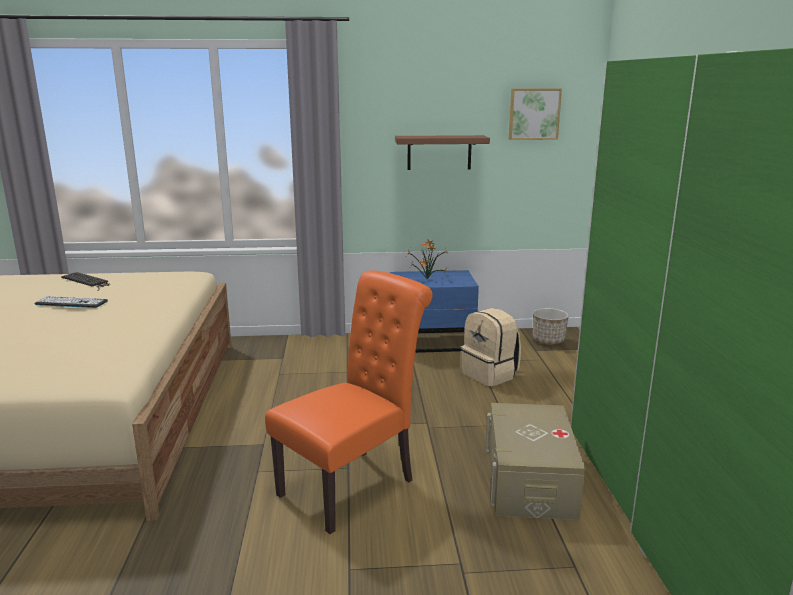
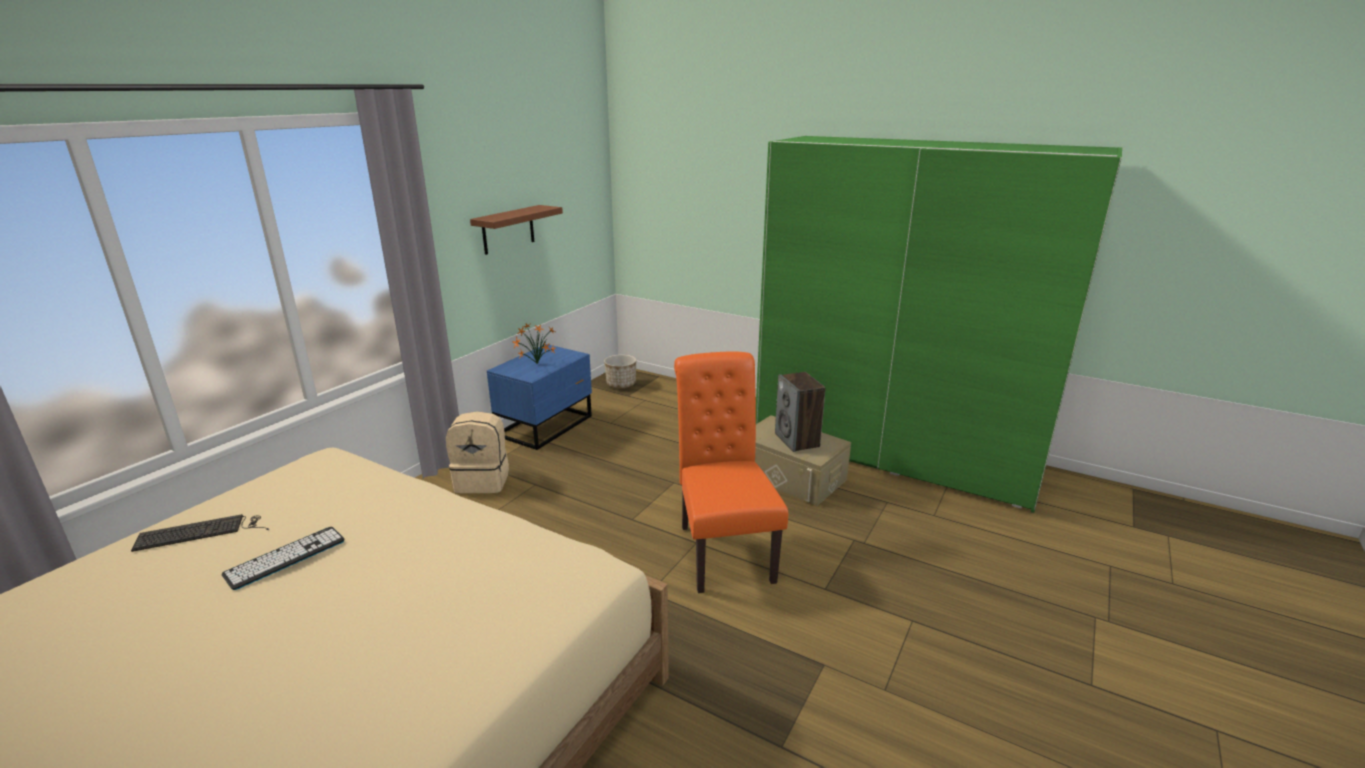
camera: 55 degrees left, 5 degrees up
(490, 374) = (638, 427): beige backpack -> beige backpack (483, 481)
(532, 435) = (797, 440): none -> speaker
(534, 114) = (570, 177): picture -> none

